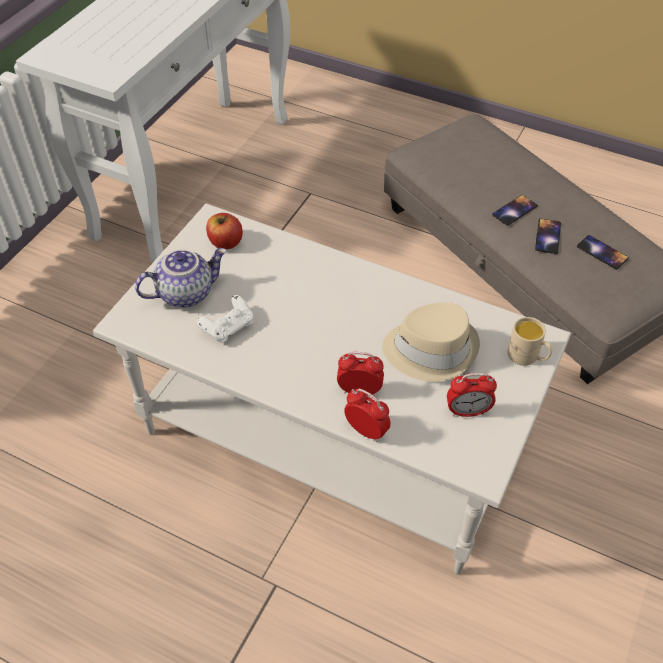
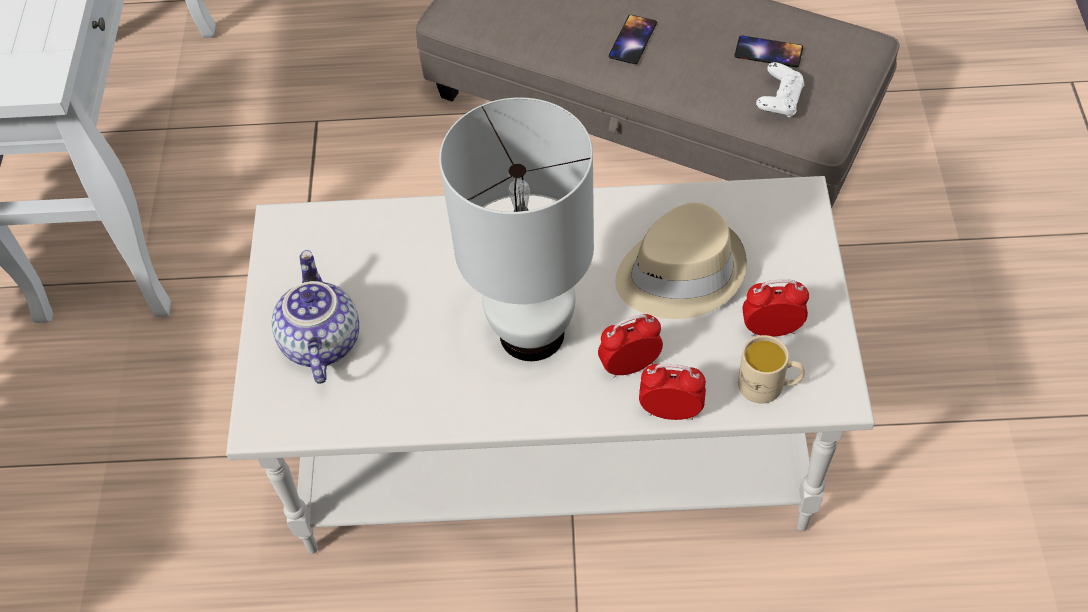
camera: 25 degrees left, 5 degrees up
(186, 292) = (319, 341): teapot -> teapot turned 45 degrees counterclockwise
(225, 242) = (324, 248): apple -> none
(228, 327) = (410, 362): white game controller -> white game controller (779, 101)
(312, 345) = (533, 335): none -> white table lamp
(467, 411) = (771, 330): alarm clock -> alarm clock turned 150 degrees counterclockwise
(527, 357) = (796, 229): beige mug -> beige mug (769, 386)
(547, 236) = (693, 58): phone -> none

